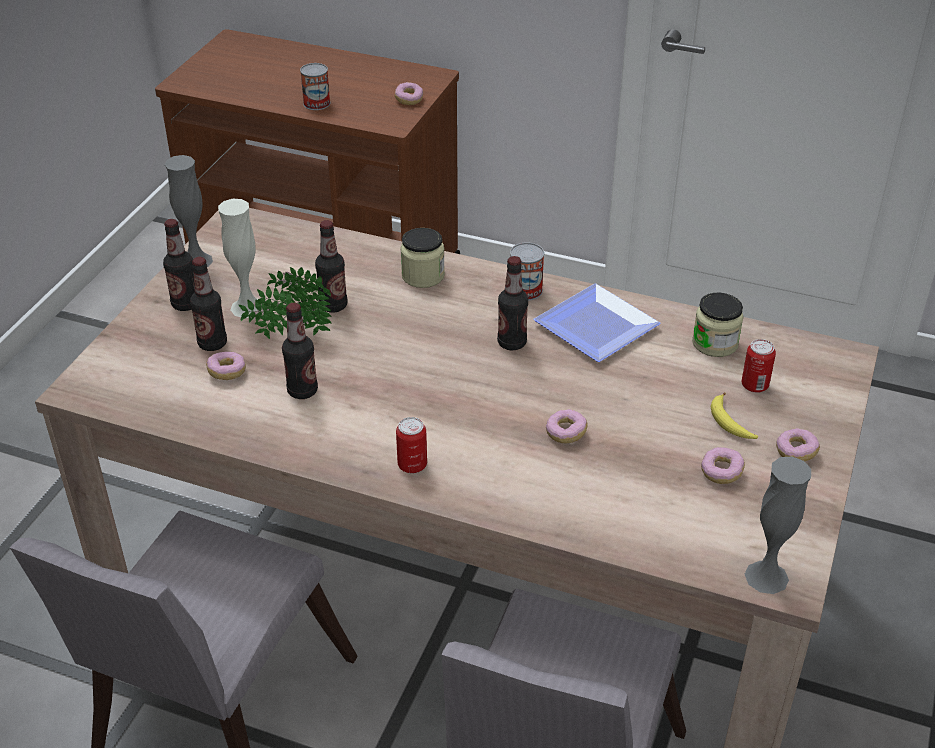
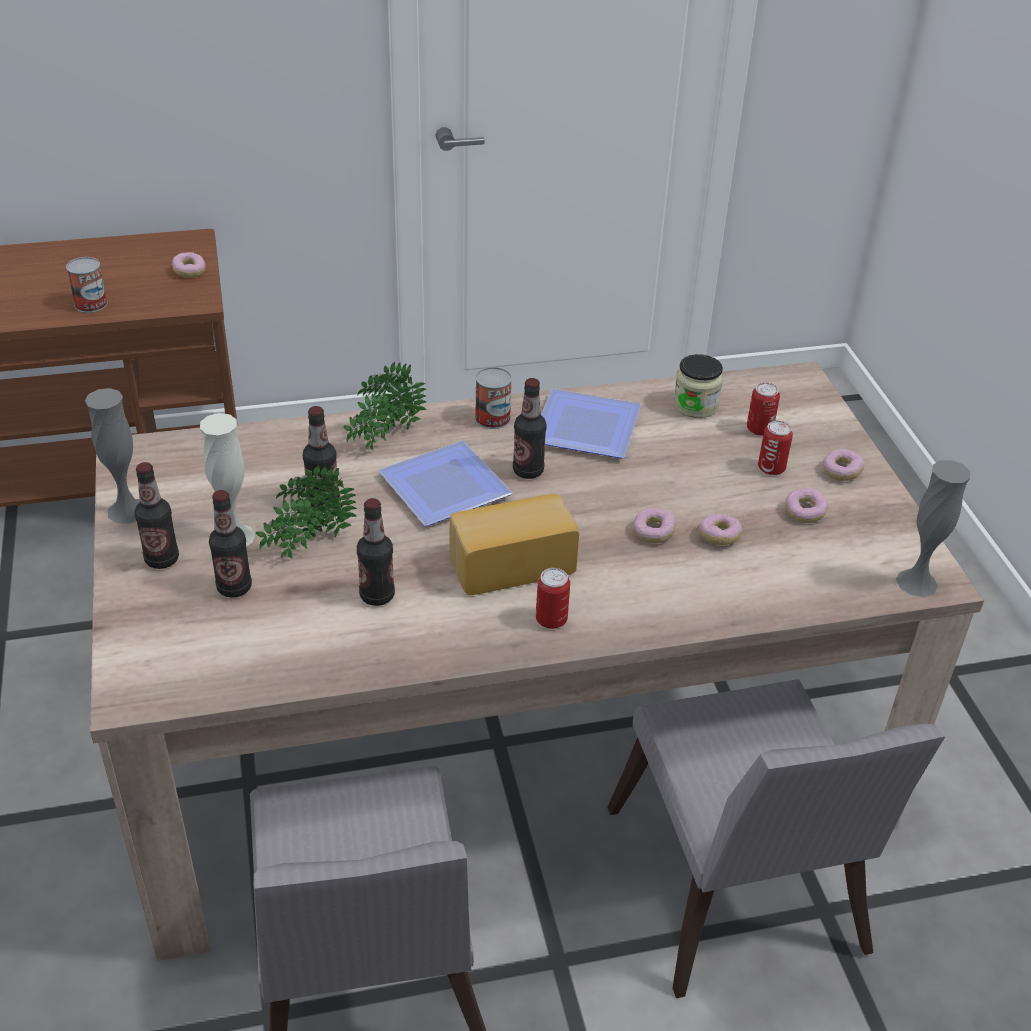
camera: 35 degrees left, 0 degrees up
(227, 372) = (280, 610): donut -> donut (719, 537)
(423, 276) = (383, 439): jar -> potted plant
(425, 408) = (510, 562): none -> bread
(429, 328) = (440, 487): none -> plate
(730, 423) = (771, 468): banana -> can

